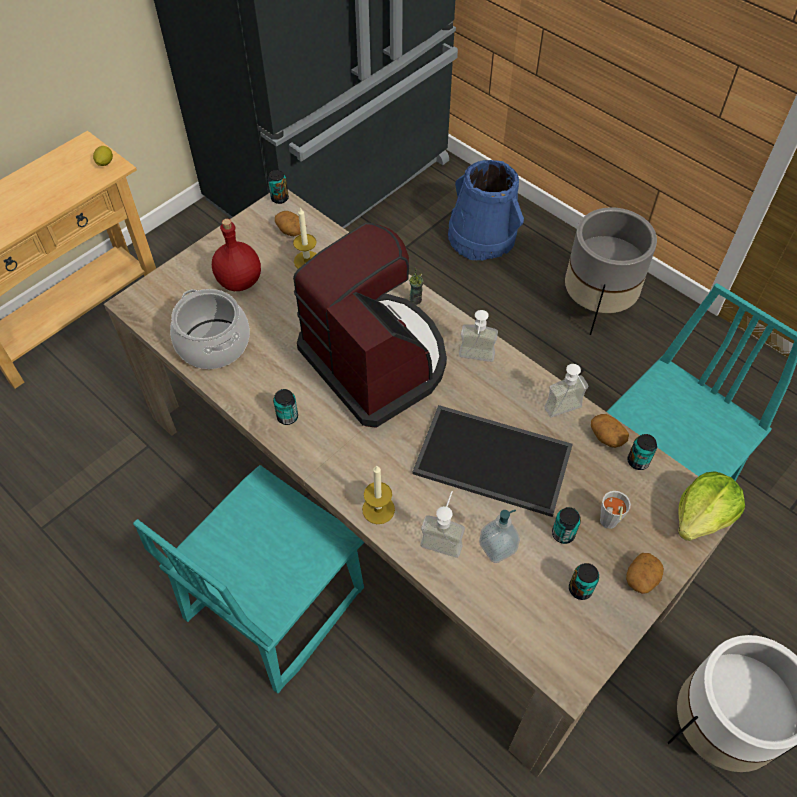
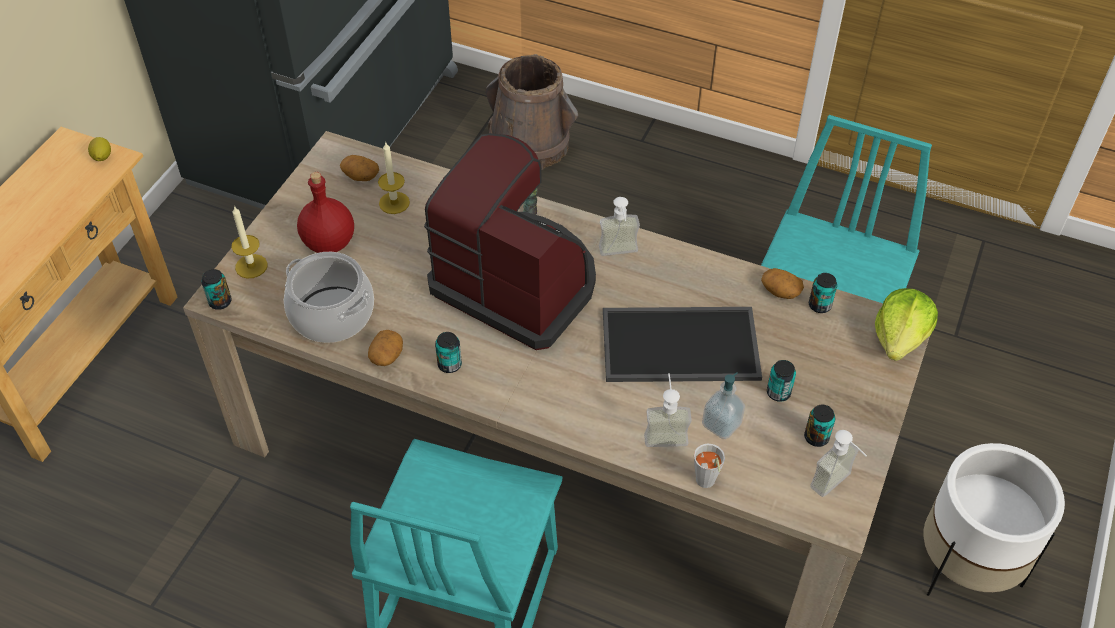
camera: 20 degrees left, 5 degrees down
(279, 198) = (332, 145): can -> can (220, 302)
(378, 509) = (587, 425): candle -> candle (251, 266)
(482, 236) = (529, 145): blue bucket -> brown bucket
(566, 413) = (732, 280): soap dispenser -> soap dispenser (837, 486)
(596, 306) = (683, 187): grey planter -> none
(607, 524) = (816, 371): grey cup -> grey cup (706, 484)
(642, 578) = (868, 410): potato -> potato (386, 356)

